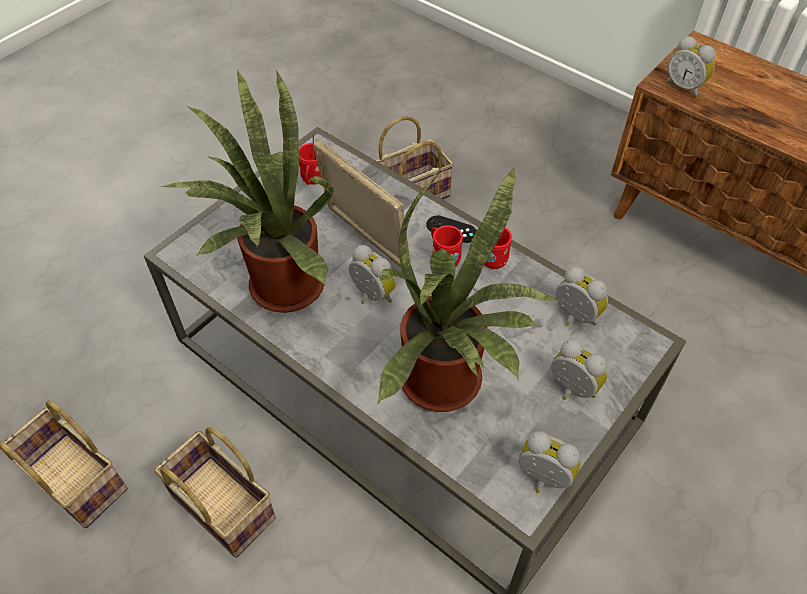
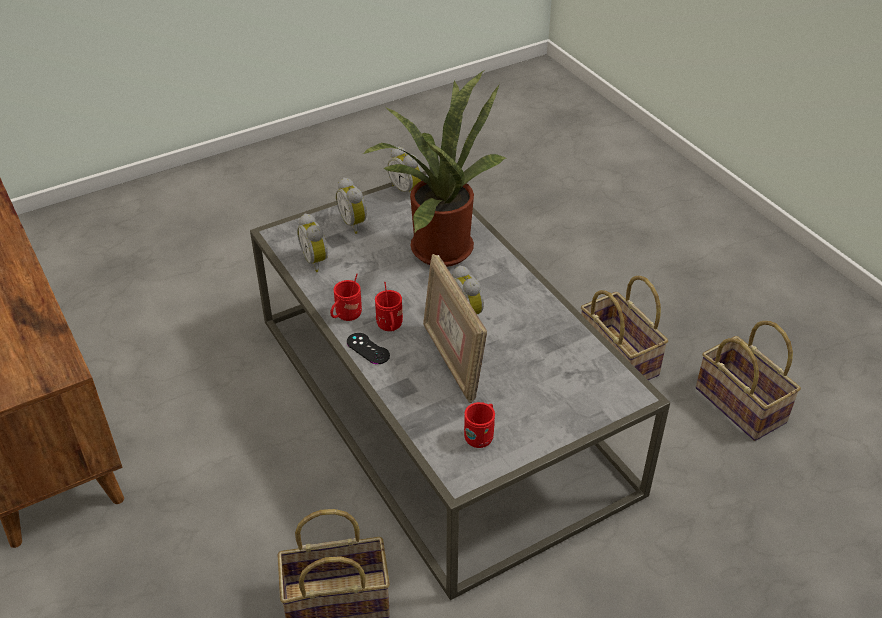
camera: 160 degrees left, 10 degrees down
(279, 287) = (545, 341): potted plant -> none
(684, 87) = (48, 360): alarm clock -> none

